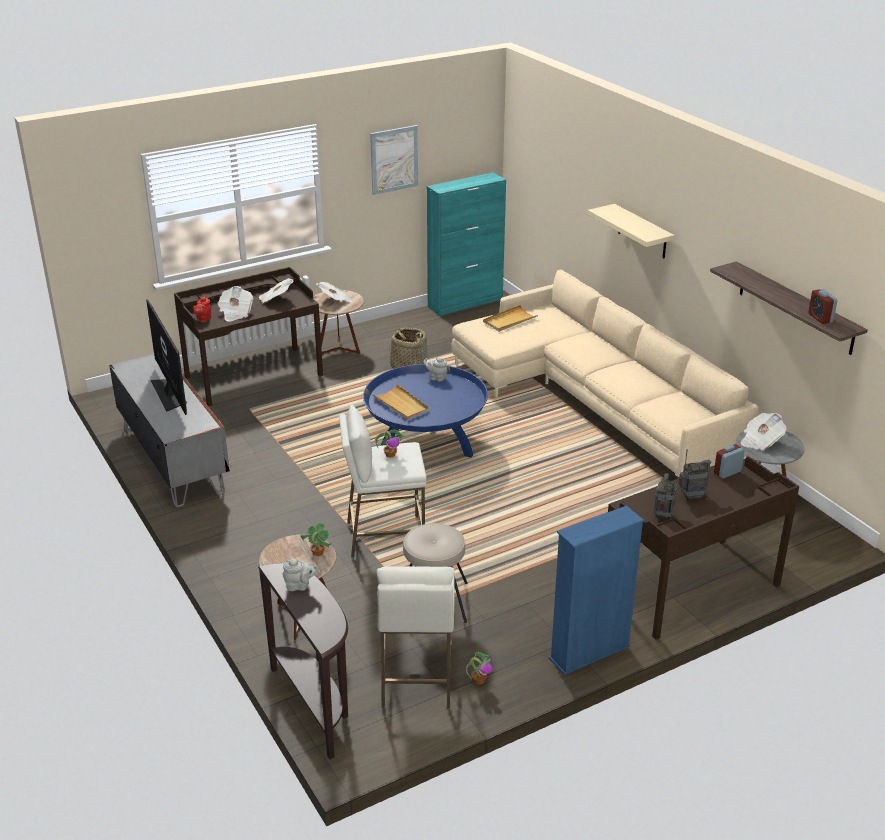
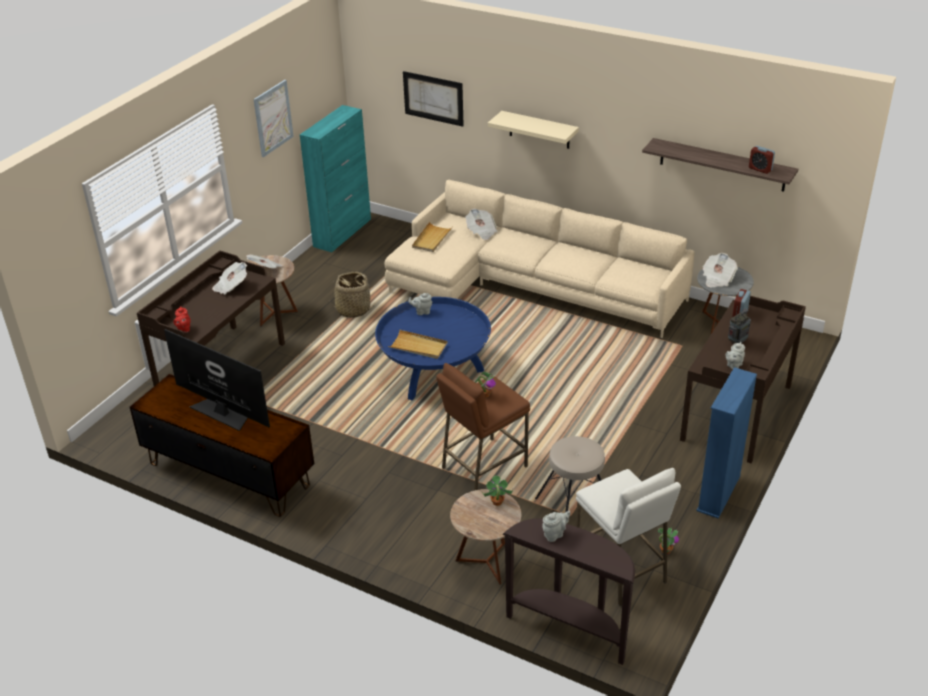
camera: 30 degrees left, 5 degrees up
(173, 459) = (229, 473): grey tv stand -> brown tv stand
(235, 313) = (208, 313): newspaper -> newspaper (481, 232)
(385, 537) = (483, 467): white stool -> brown stool
(564, 180) = (433, 98): none -> picture
(663, 516) = (733, 365): radio -> grey teapot

